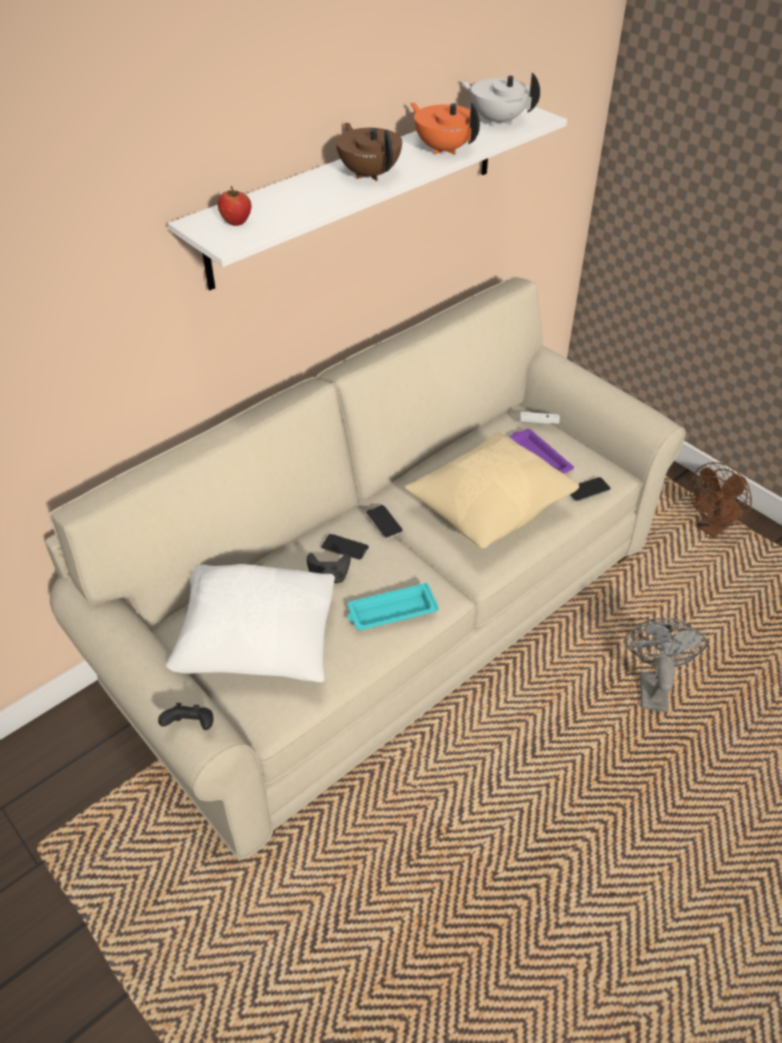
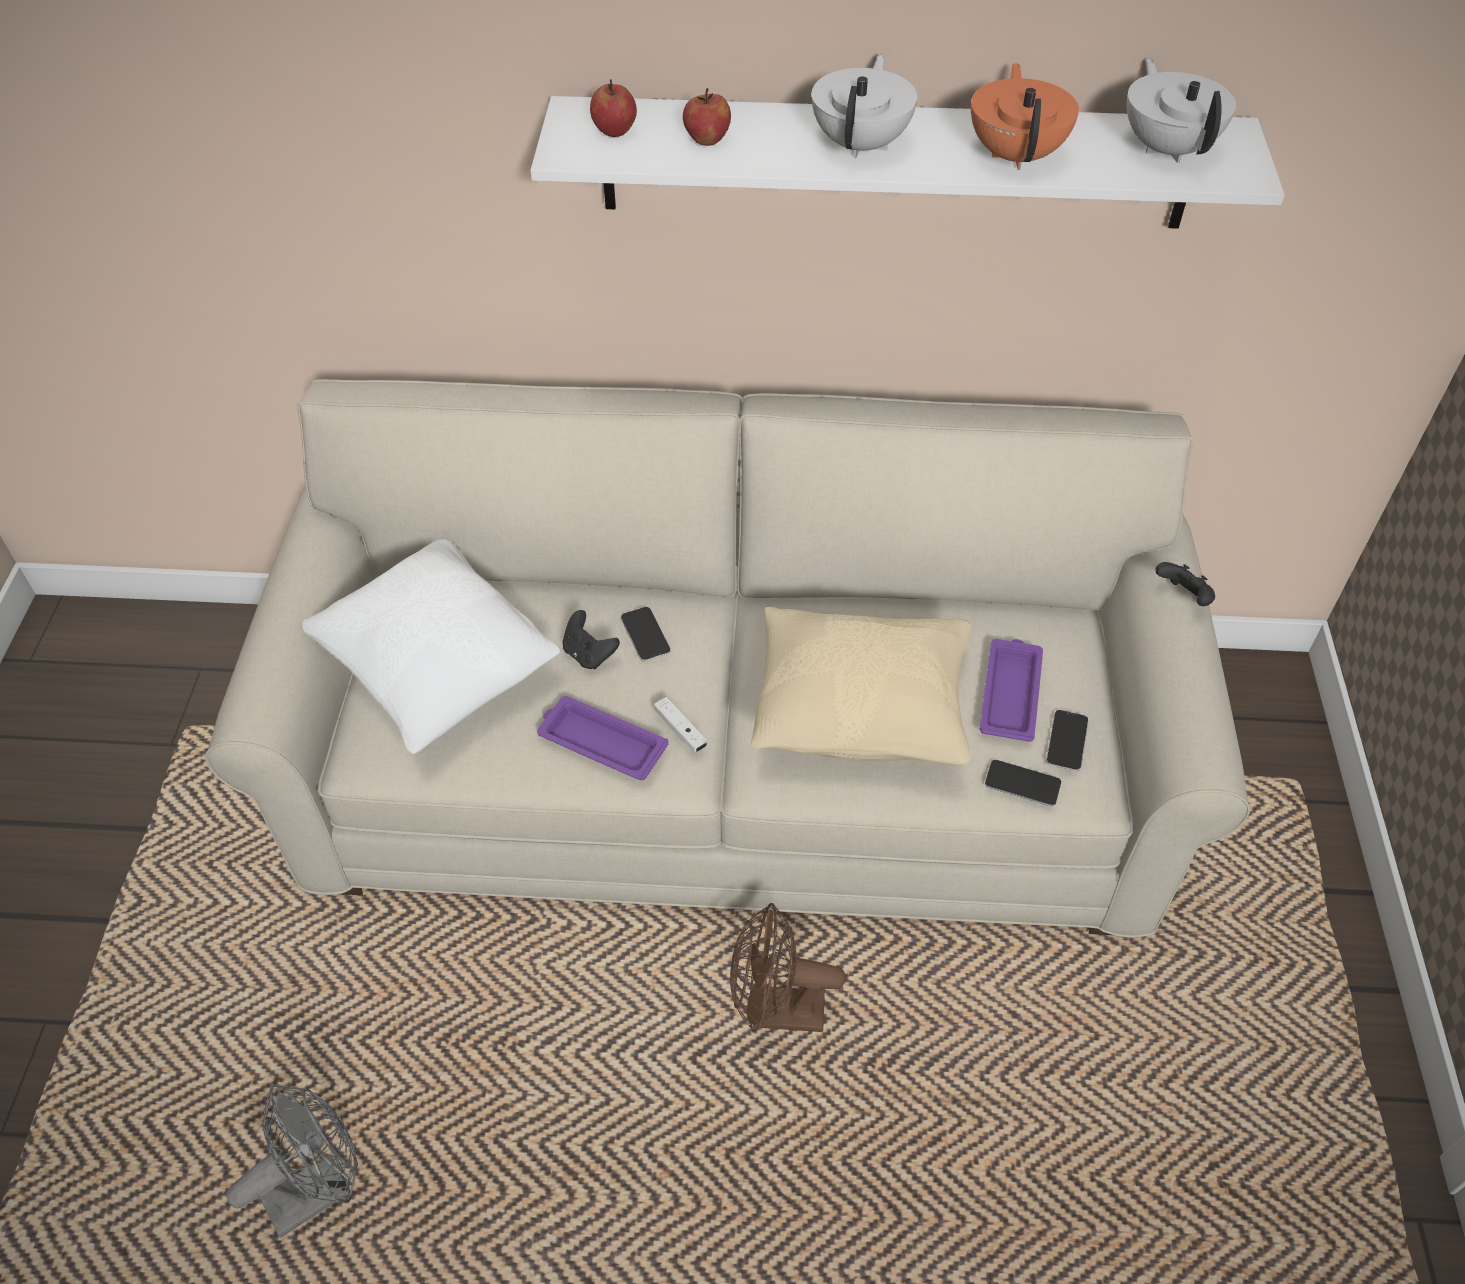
camera: 45 degrees right, 5 degrees up
(191, 726) = (247, 695): black game controller -> black game controller (1183, 597)
(292, 205) = (707, 140): none -> apple
(369, 174) = (861, 144): brown teapot -> white teapot
(384, 522) = (727, 638): phone -> phone (1067, 741)
(391, 611) = (600, 742): turquoise tray -> purple tray
(539, 422) = (1076, 649): white game controller -> white game controller (680, 730)
(651, 686) = (935, 1114): grey fan -> grey fan (319, 1187)
(711, 528) = (1297, 998): brown fan -> brown fan (775, 1012)

